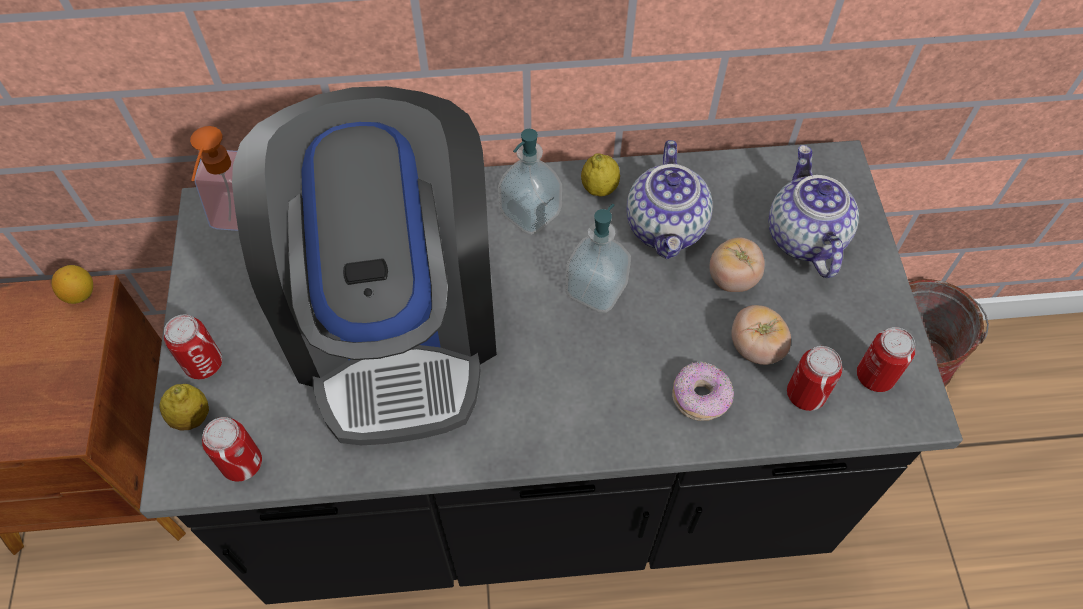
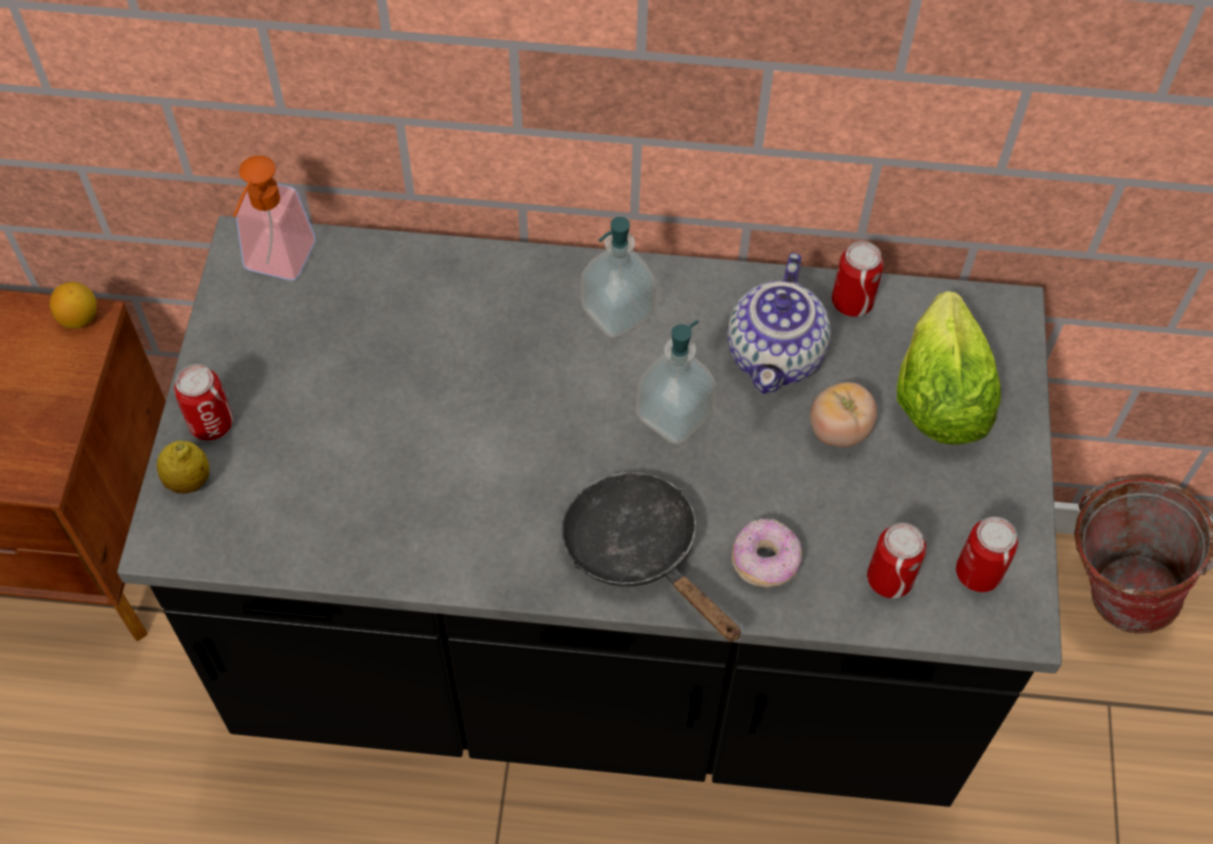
camera: 10 degrees right, 0 degrees up
(242, 463) = (235, 541): can -> can (852, 302)
(395, 323) = (433, 414): coffee machine -> none
(594, 409) = (639, 552): none -> black frying pan
(599, 189) = (706, 296): lemon -> none
(755, 347) = (845, 515): tomato -> none
(803, 237) = (938, 395): teapot -> lettuce

